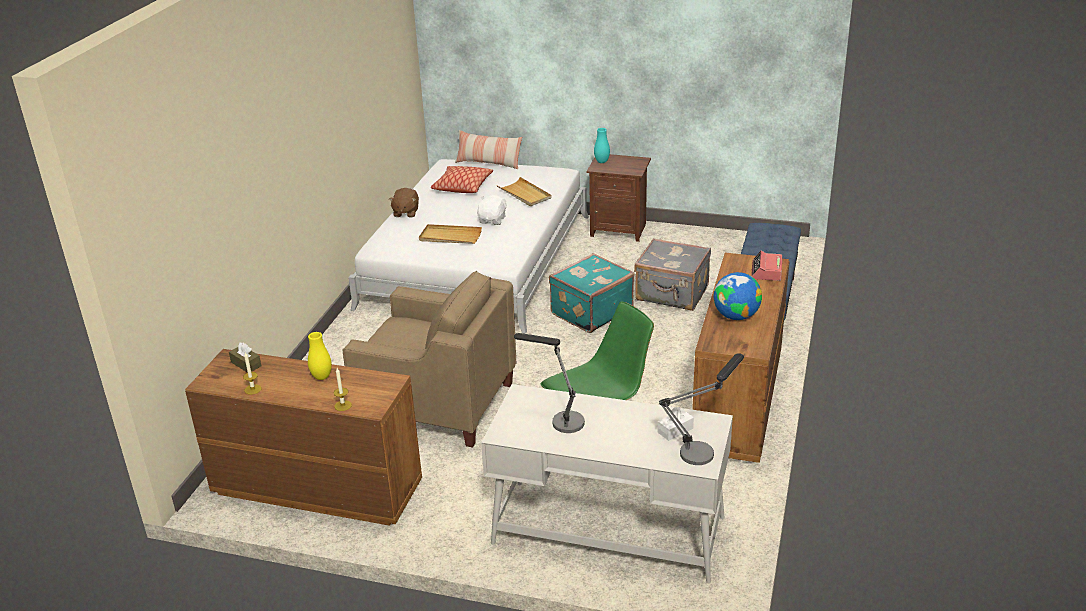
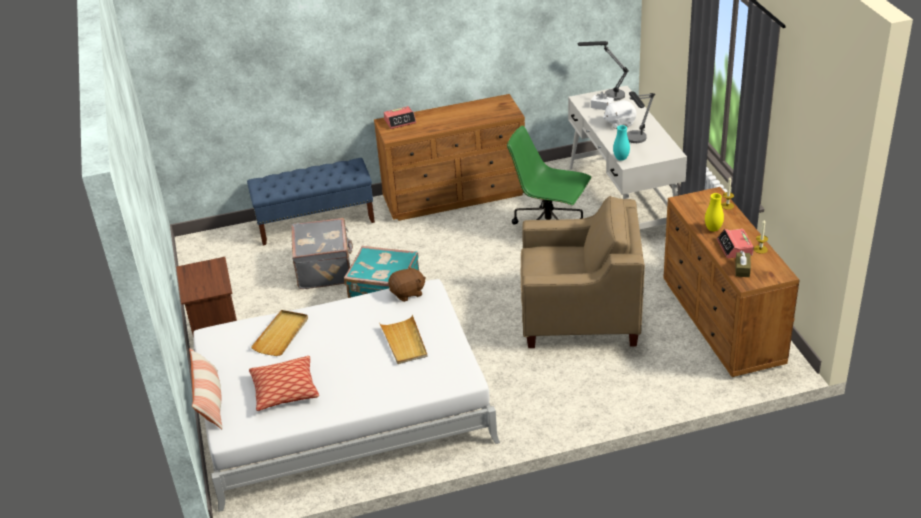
camera: 120 degrees left, 5 degrees up
(278, 375) = (734, 248): none -> alarm clock
(405, 212) = (374, 400): brown plush toy -> brown plush toy (408, 293)
(437, 404) = (580, 316): beige armchair -> beige armchair turned 105 degrees clockwise
(492, 220) = (349, 333): white plush toy -> white plush toy (619, 123)
(602, 162) = (203, 291): turquoise vase -> turquoise vase (621, 158)
(736, 316) = (470, 115): globe -> none

